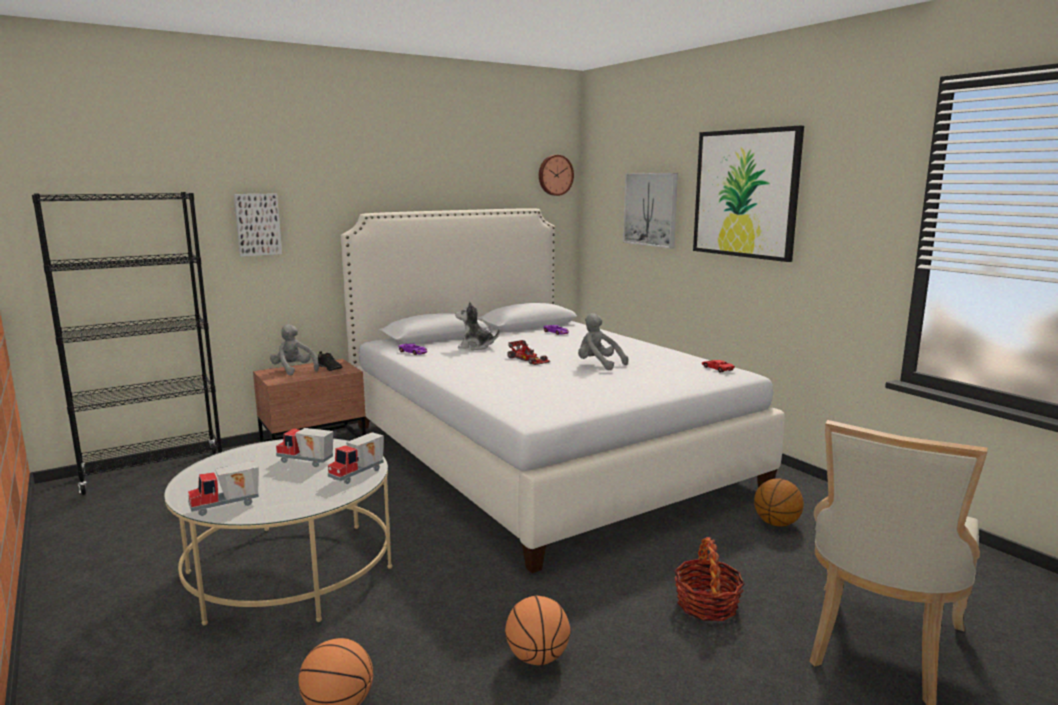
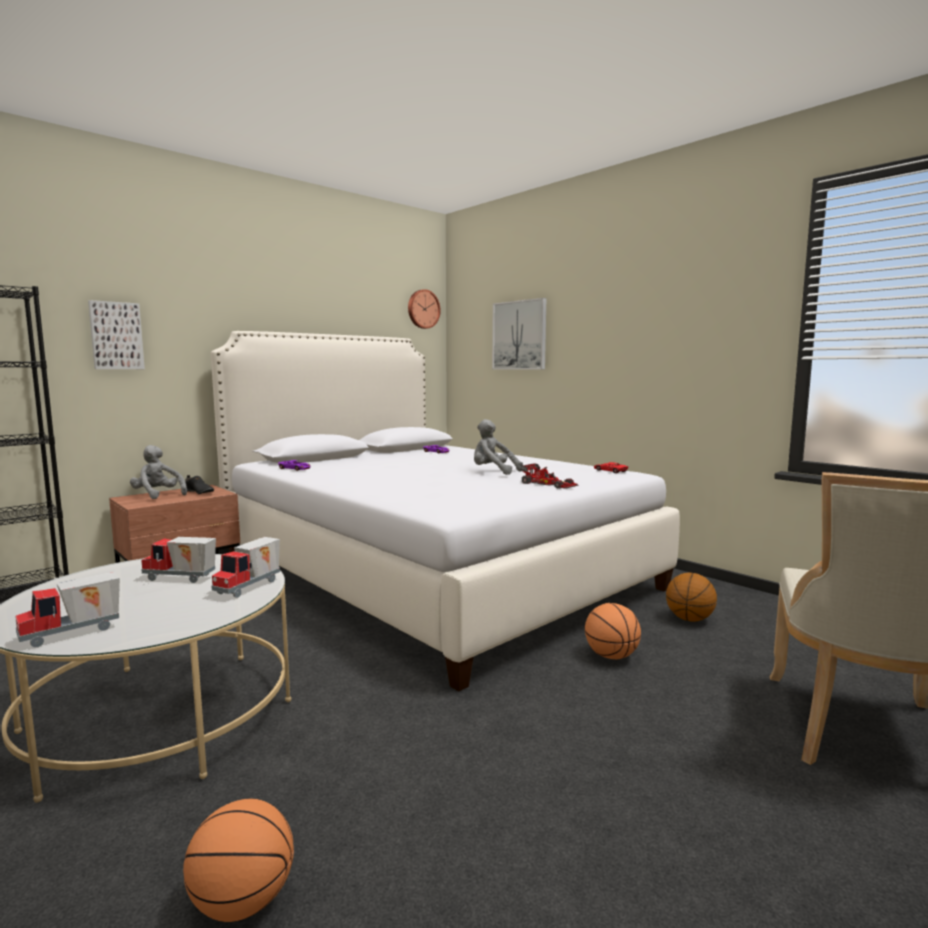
camera: 10 degrees left, 5 degrees down
(475, 347) = (360, 463): plush toy -> none
(528, 359) = (420, 469): toy car -> toy car (548, 484)
(537, 658) = (496, 793): basketball -> basketball (611, 656)
(706, 605) = (662, 707): basket -> none
(745, 193) = (617, 310): picture -> none

